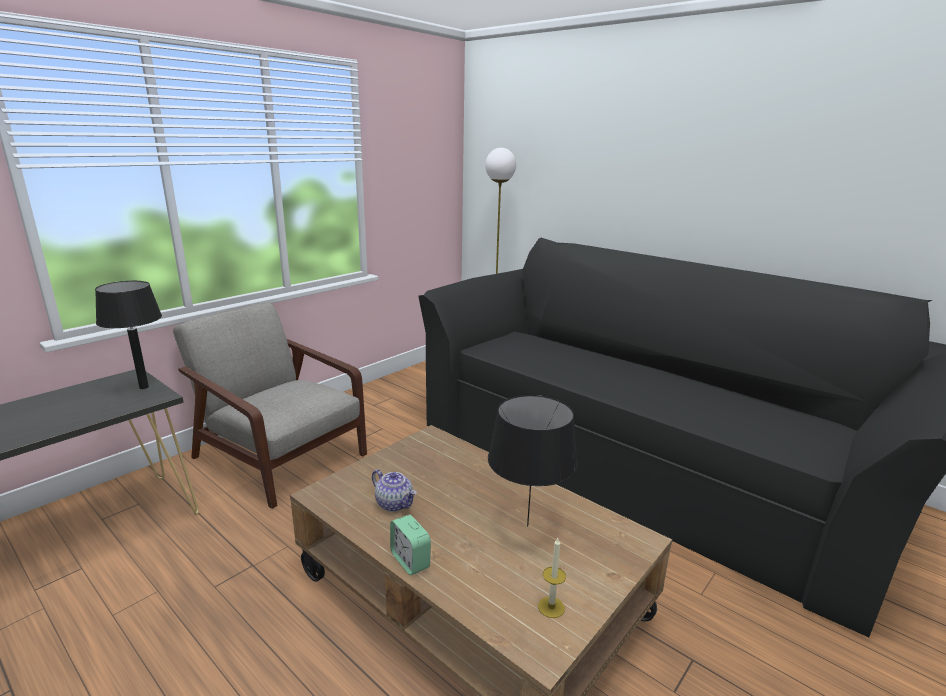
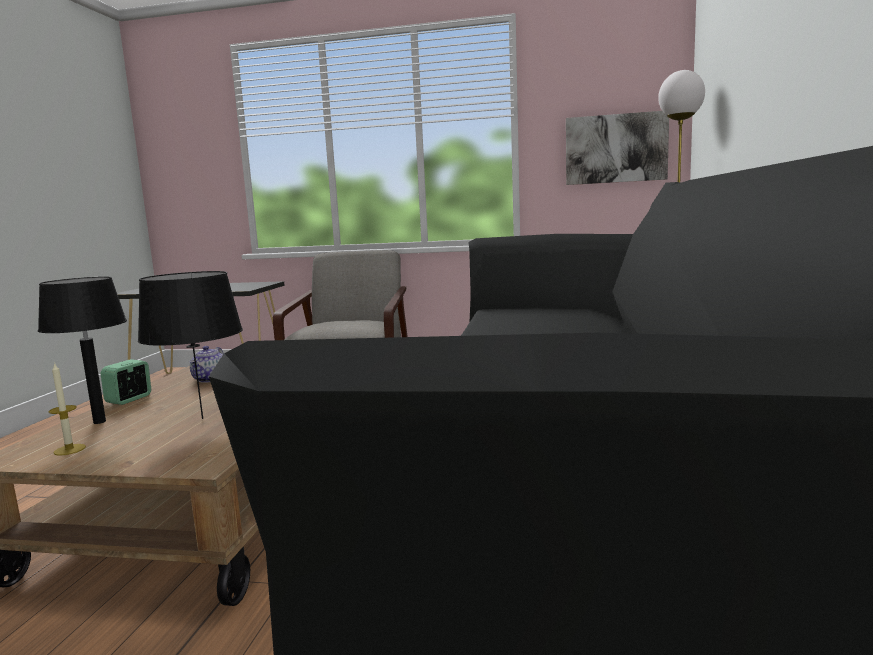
camera: 60 degrees right, 10 degrees down
(144, 387) = (254, 286): black table lamp -> black table lamp (99, 422)
(425, 191) = (615, 148): none -> picture

